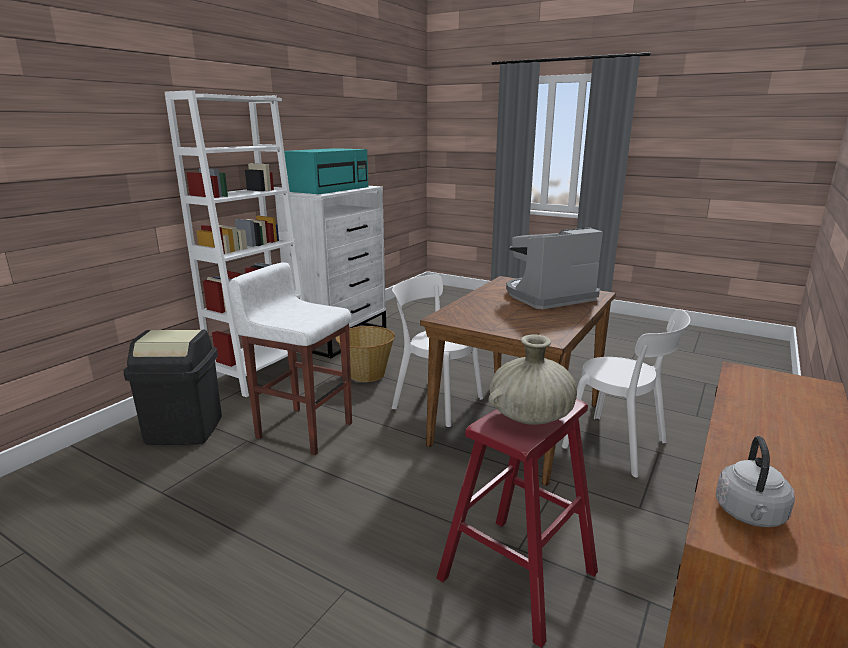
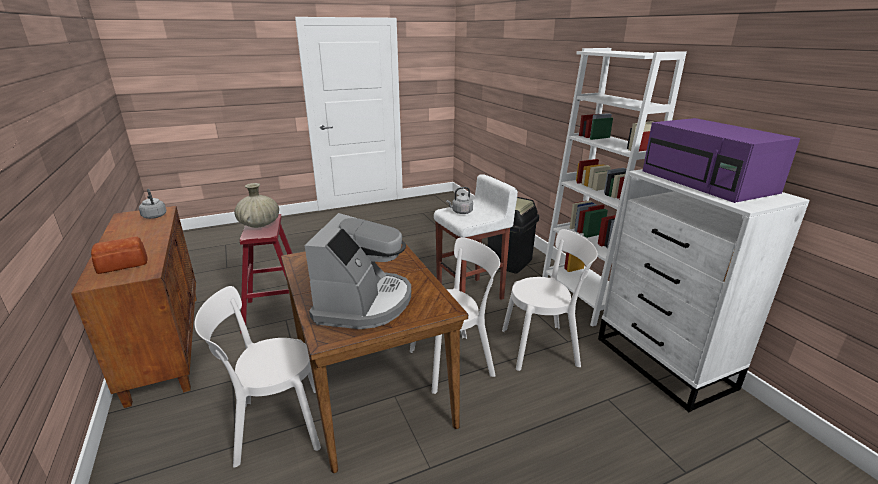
camera: 125 degrees right, 5 degrees up
(300, 317) = (461, 212): none -> grey kettle
(327, 189) = (708, 182): turquoise microwave -> purple microwave
(366, 374) = (543, 347): basket -> white chair
(782, 396) = (124, 264): none -> bread

